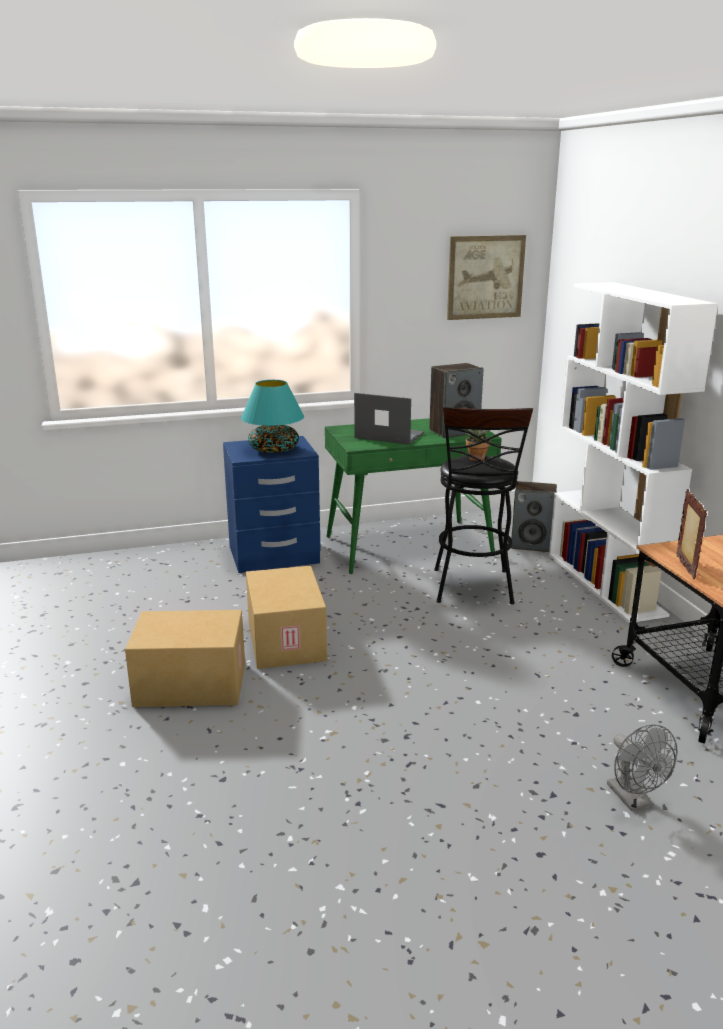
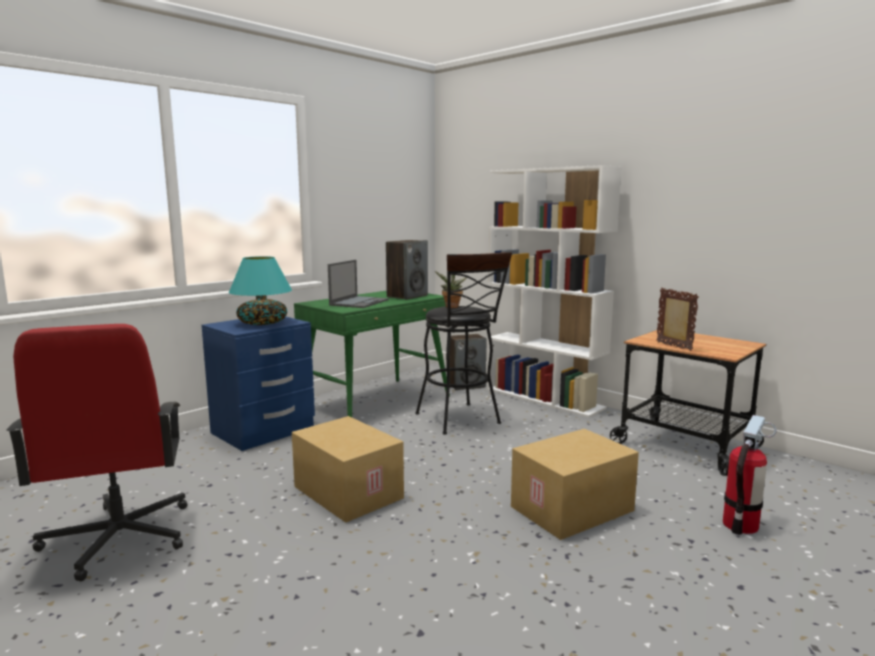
camera: 30 degrees left, 10 degrees down
(92, 630) = (118, 538): none -> red office chair
(189, 685) = (290, 557): cardboard box -> cardboard box (572, 510)
(388, 435) = (359, 302): laptop -> laptop turned 120 degrees clockwise
(485, 277) = (396, 179): picture -> none
(634, 800) = (740, 525): grey fan -> fire extinguisher

